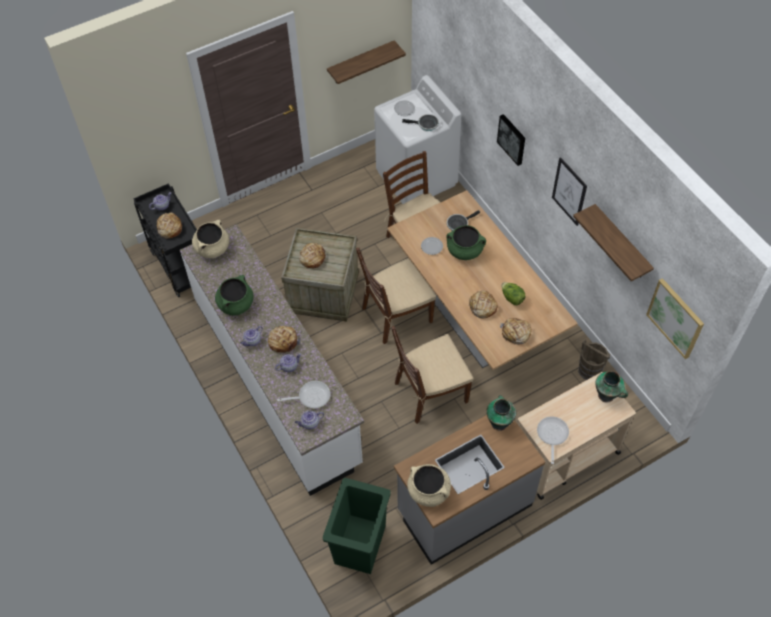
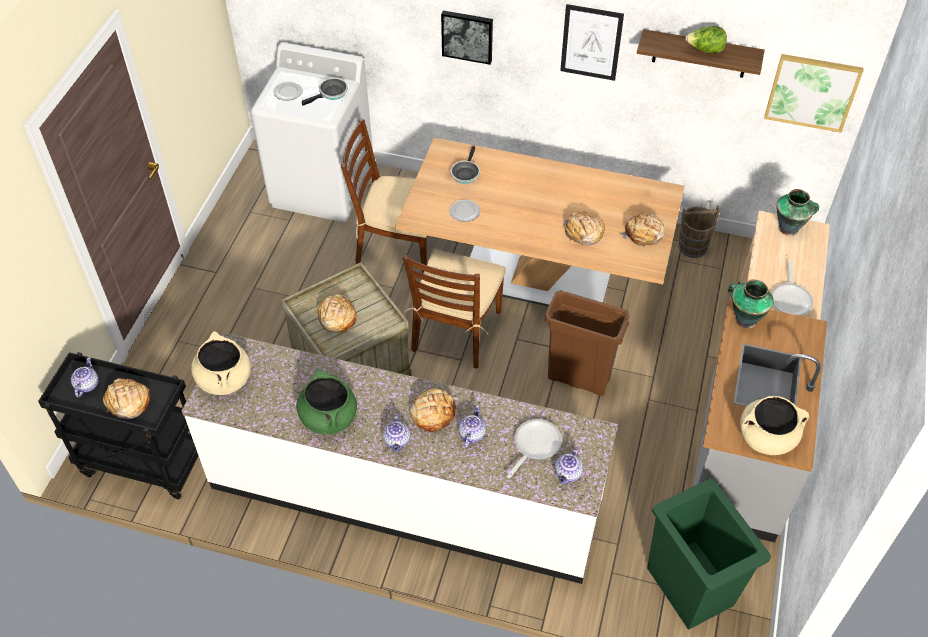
camera: 45 degrees left, 5 degrees down
(361, 63) = (196, 67): shelf -> none
(430, 392) = (578, 379): brown chair -> brown trash can
(465, 251) = (502, 193): green cooking pot -> none
(512, 298) = (600, 205): lettuce -> lettuce (705, 50)
(552, 435) = (790, 299): frying pan -> frying pan turned 135 degrees counterclockwise

